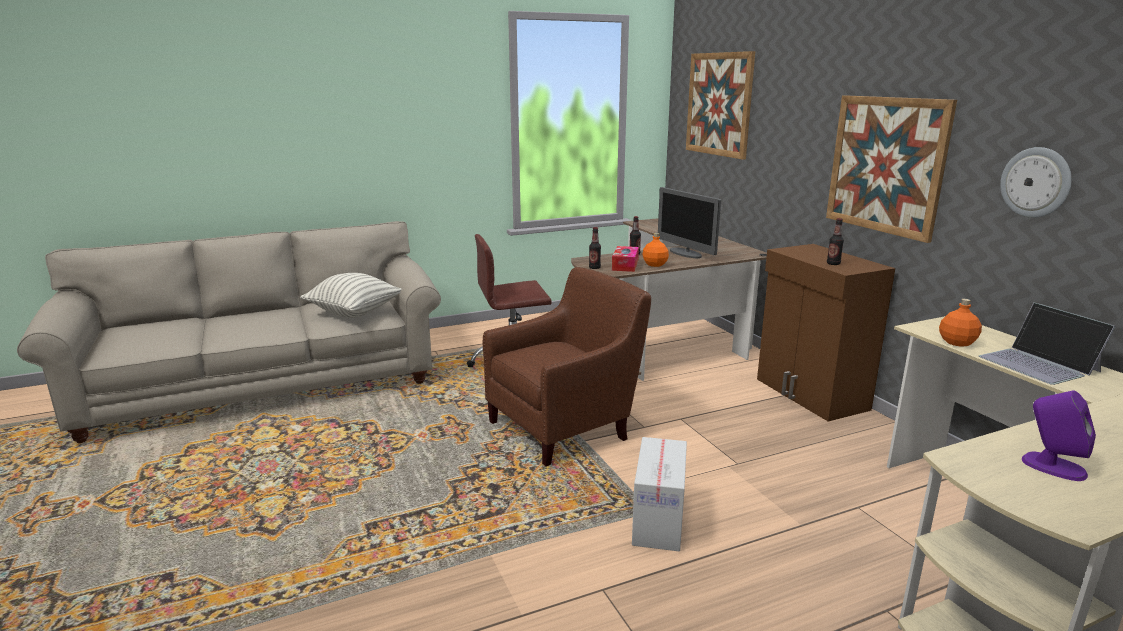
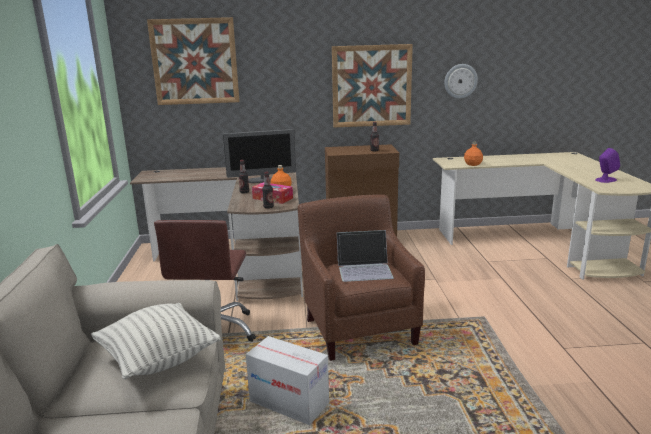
camera: 70 degrees left, 0 degrees up
(658, 521) = (494, 316): cardboard box -> cardboard box (289, 402)
(1039, 364) = (502, 160): laptop -> laptop (364, 269)

